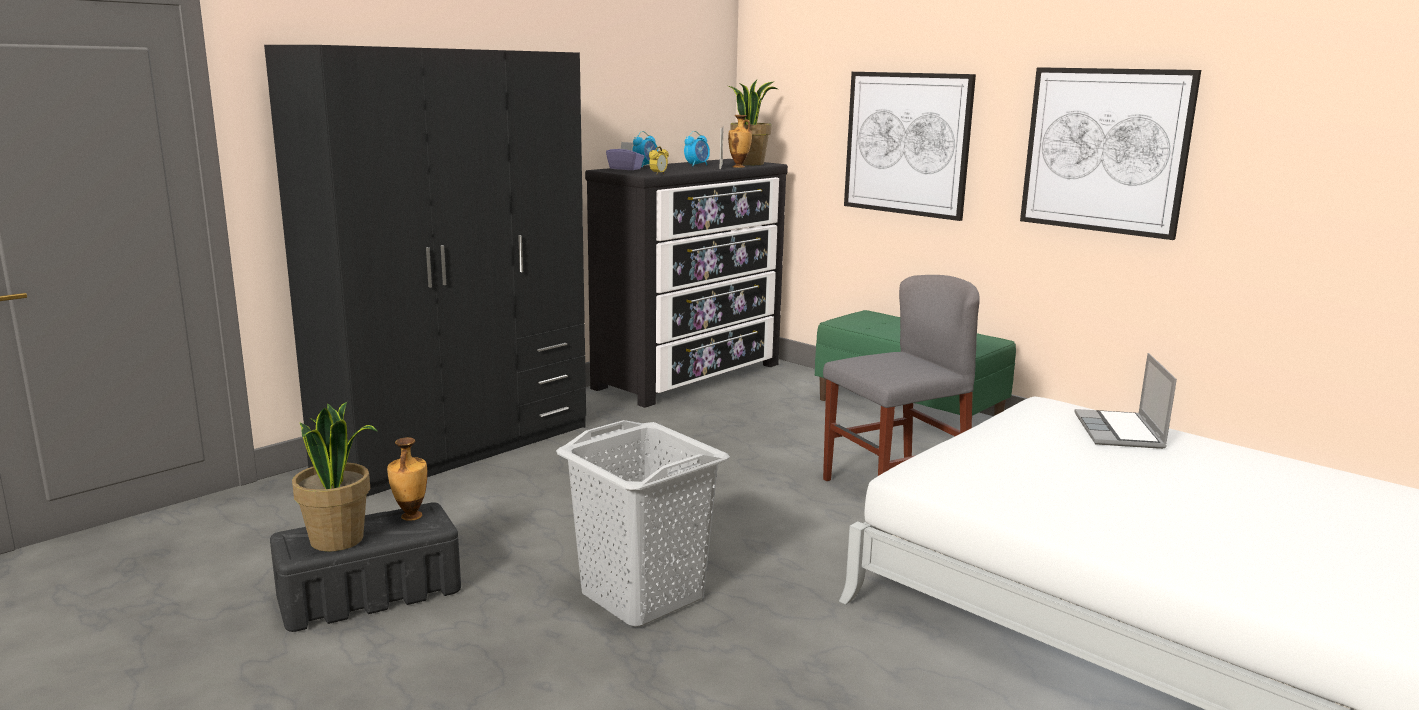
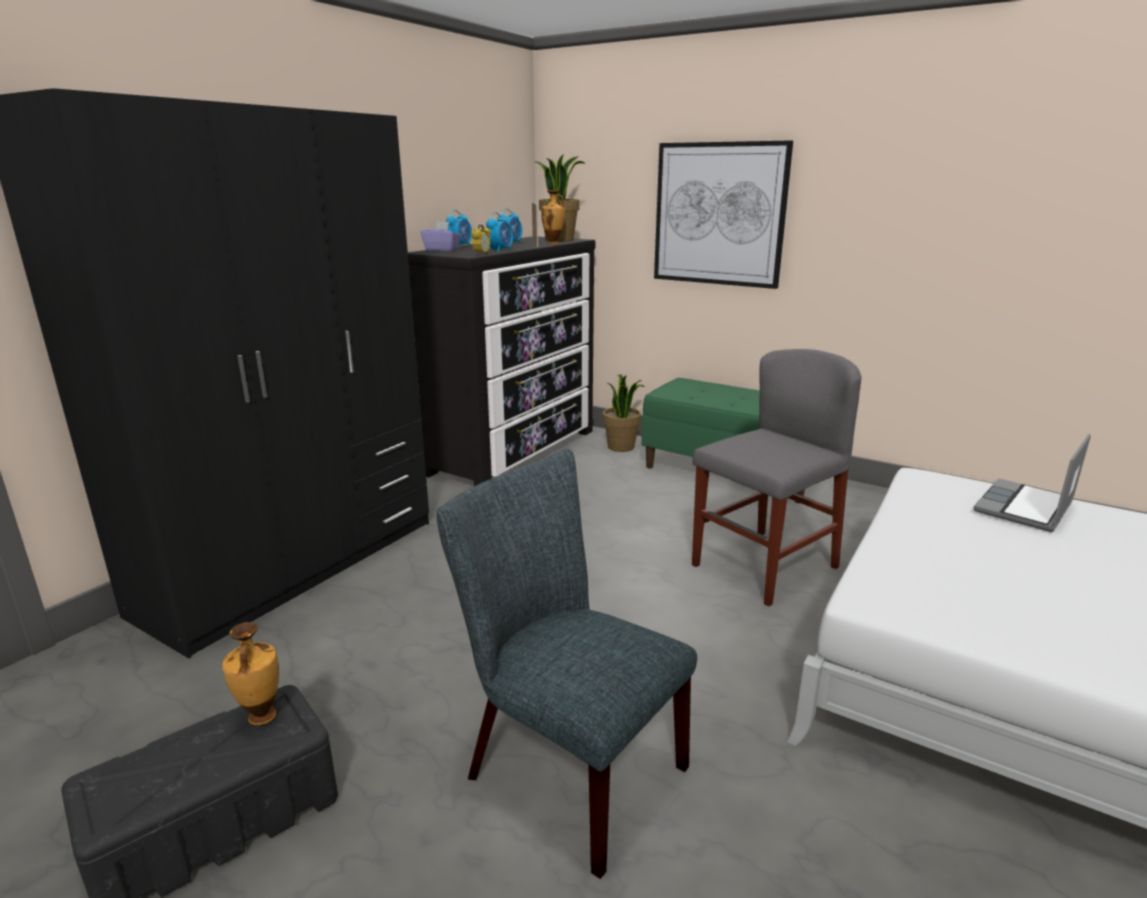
camera: 10 degrees left, 5 degrees up
(338, 540) = (163, 780): potted plant -> potted plant (621, 447)
(642, 594) = (564, 767): grey laundry basket -> grey chair
(679, 171) = (500, 251): none -> alarm clock
(1105, 150) = (932, 213): picture -> none
(1120, 432) = (1025, 508): laptop -> laptop turned 45 degrees clockwise

